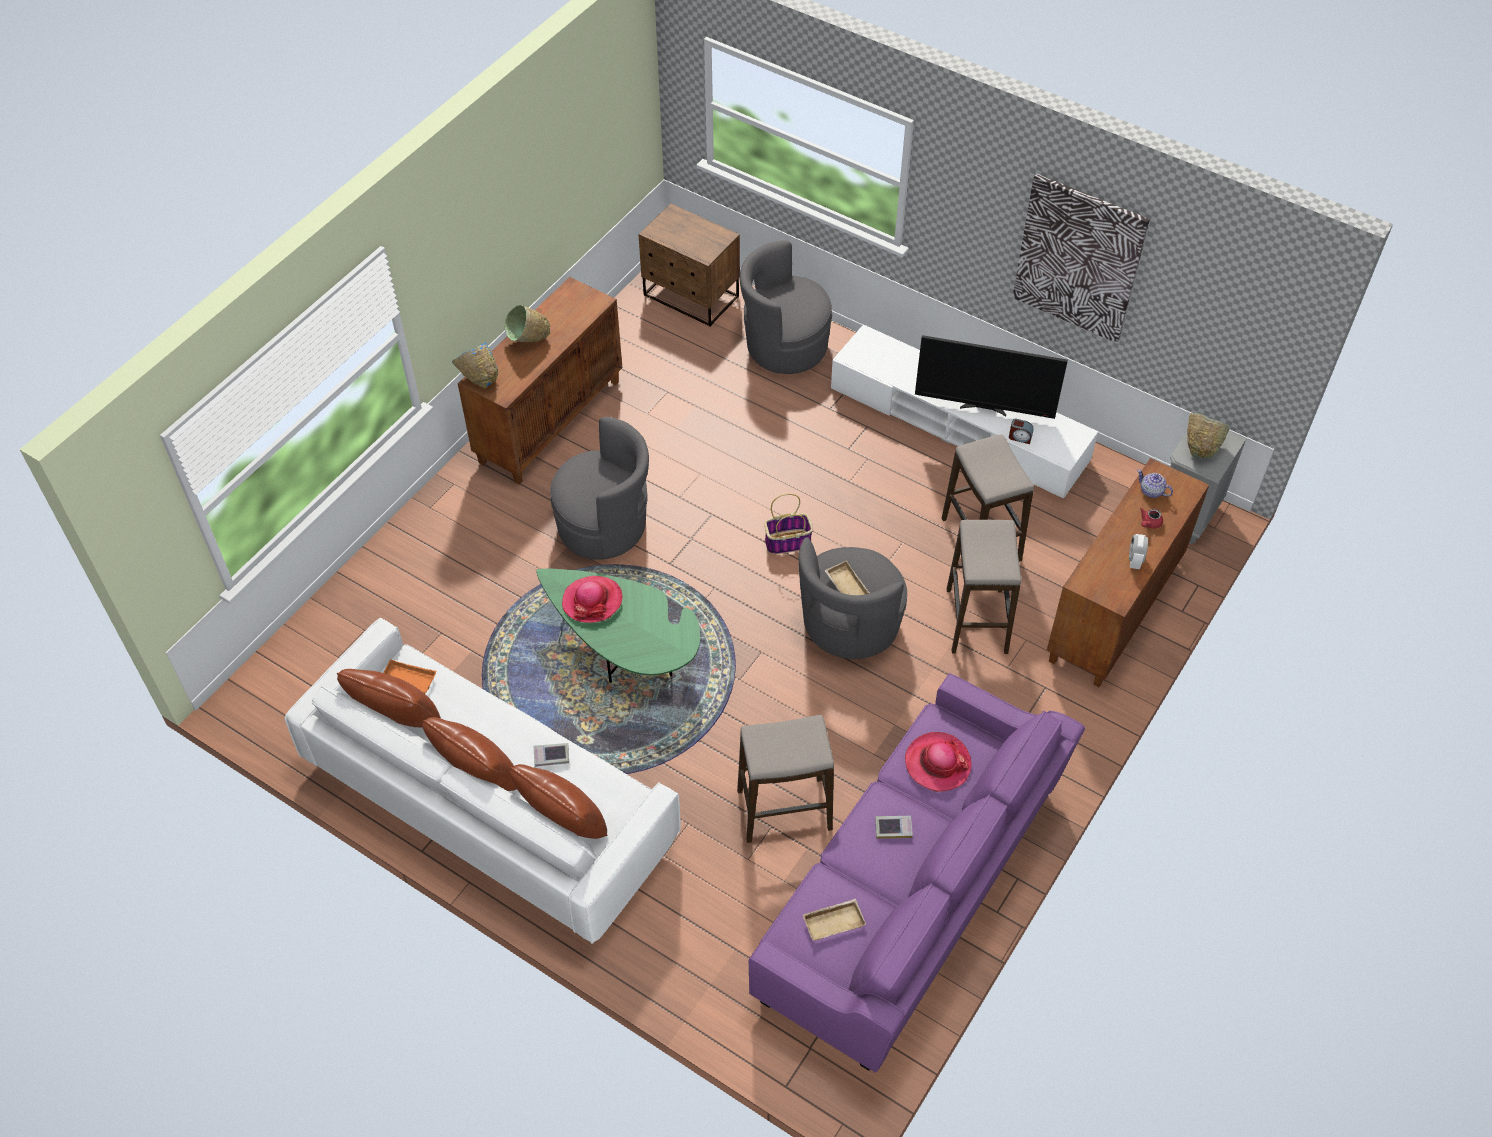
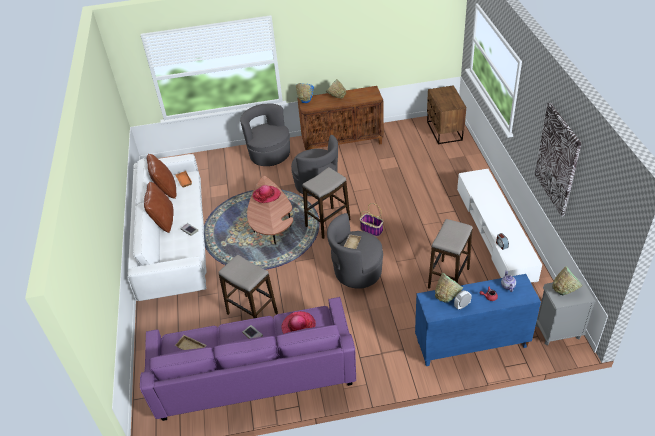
camera: 50 degrees right, 10 degrees down
(563, 823) = (166, 252): brown pillow -> none
(625, 651) = (271, 226): green coffee table -> brown coffee table
(784, 346) = (458, 166): grey armchair -> grey armchair (269, 154)
(976, 621) = (407, 305): stool -> stool (327, 223)
(984, 408) = (499, 225): television -> none
(1102, 560) = (447, 295): none -> green bowl
(1114, 613) = (471, 344): brown cabinet -> blue cabinet

